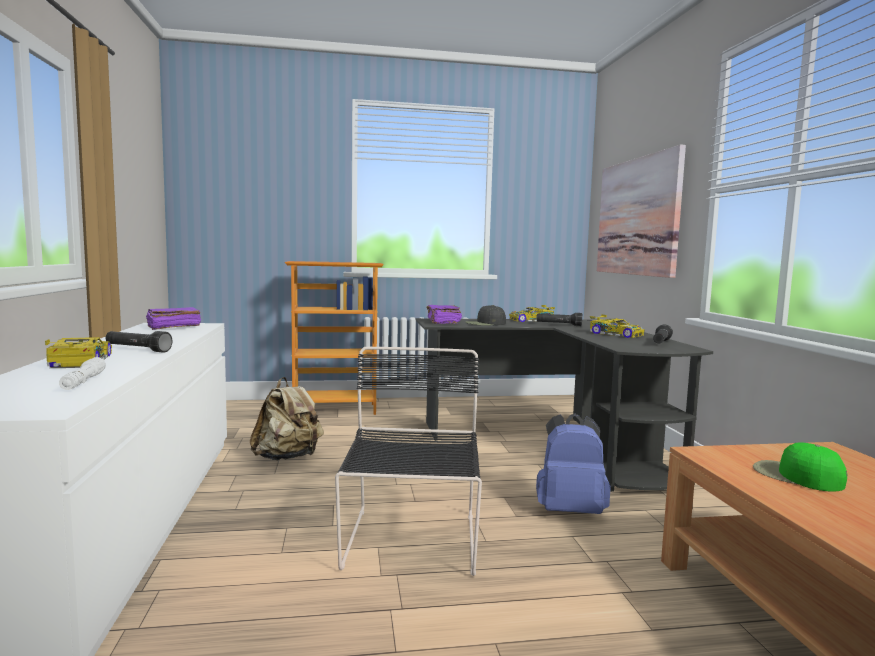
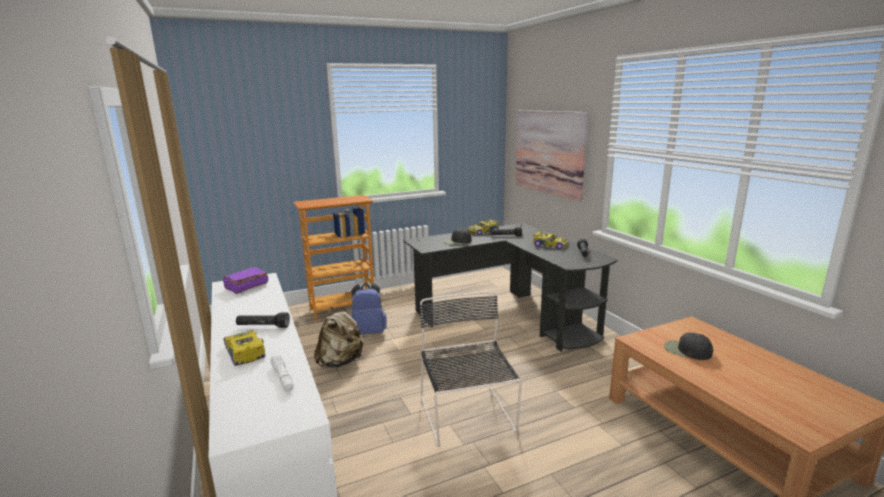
camera: 15 degrees left, 10 degrees up
(443, 321) = (427, 243): purple book -> none
(570, 510) = (544, 371): blue backpack -> blue backpack (368, 332)
(796, 476) = (686, 350): green cap -> black cap

